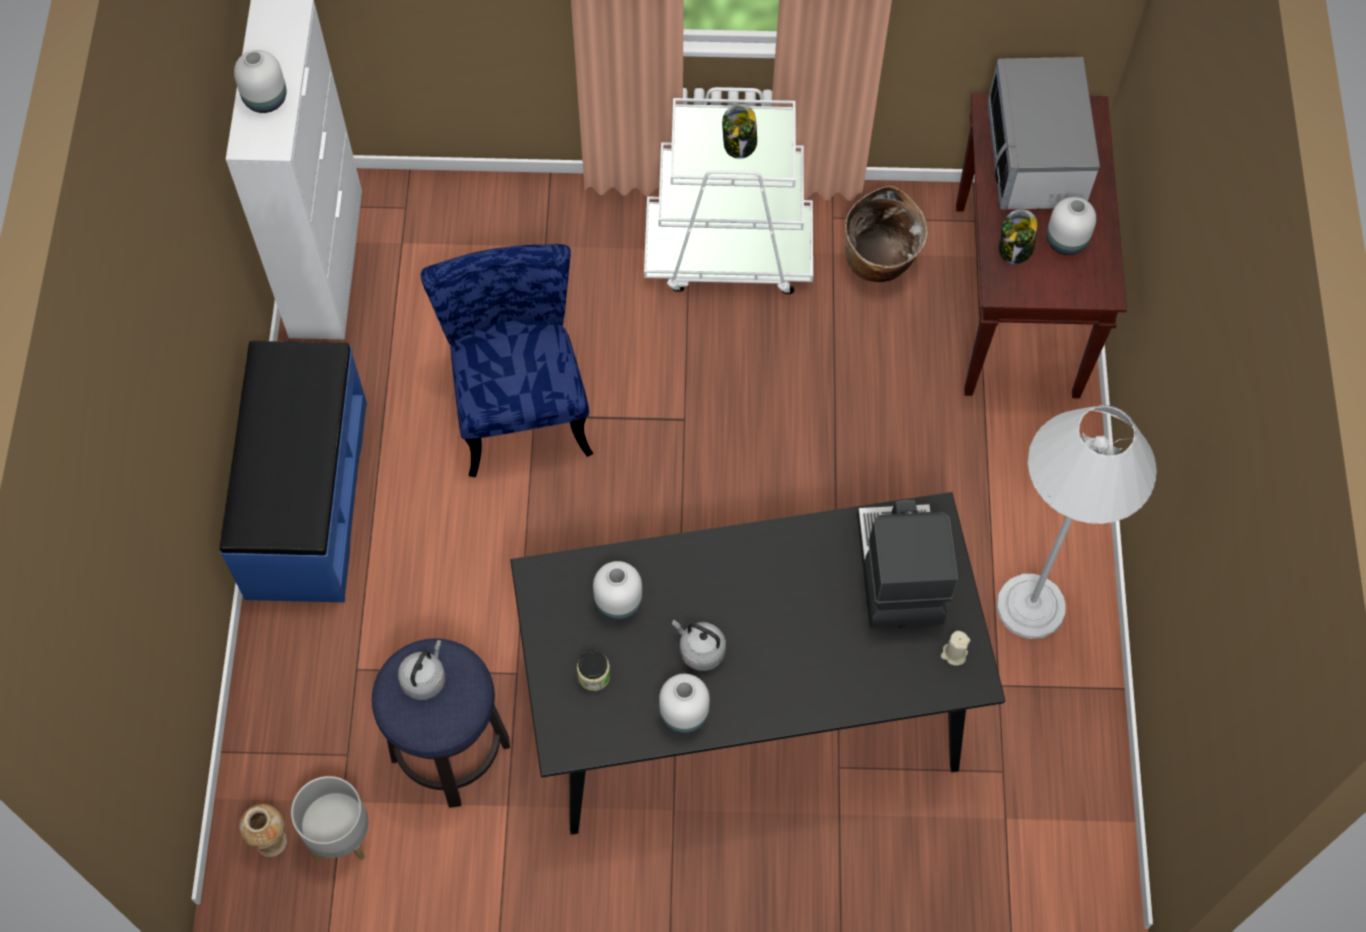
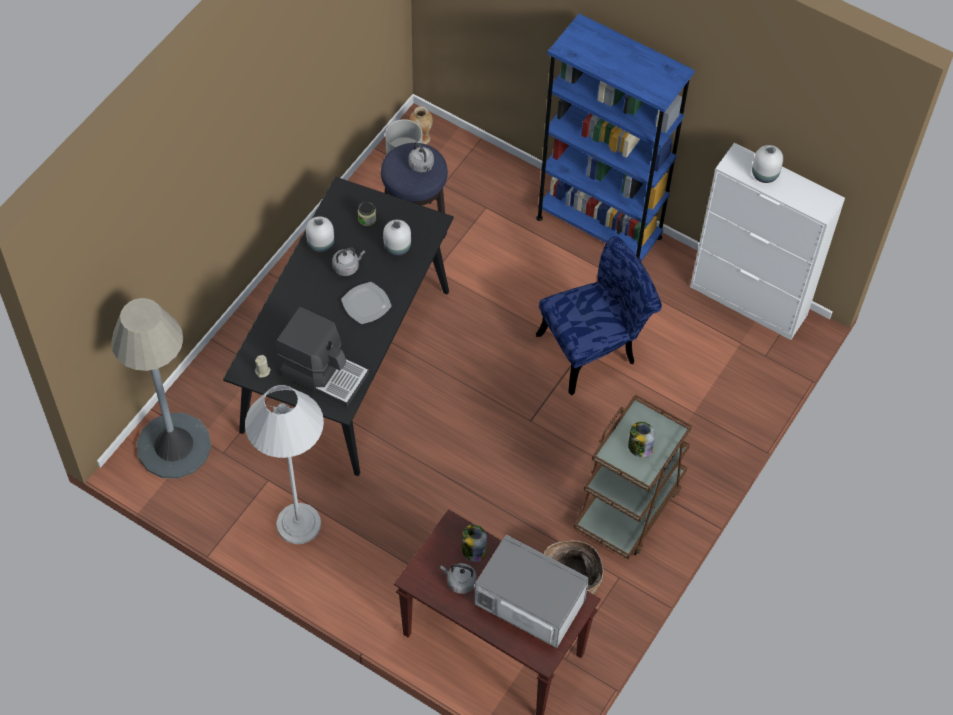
camera: 120 degrees right, 5 degrees down
(305, 498) = (599, 227): blue bench -> blue bookcase
(519, 402) = (594, 348): blue chair -> blue chair turned 45 degrees counterclockwise
(729, 252) = (629, 505): white cart -> brown cart
(747, 584) = (366, 304): none -> plate
(1041, 845) = (174, 446): none -> grey floor lamp
(1067, 241) = (459, 582): white vase -> grey kettle

